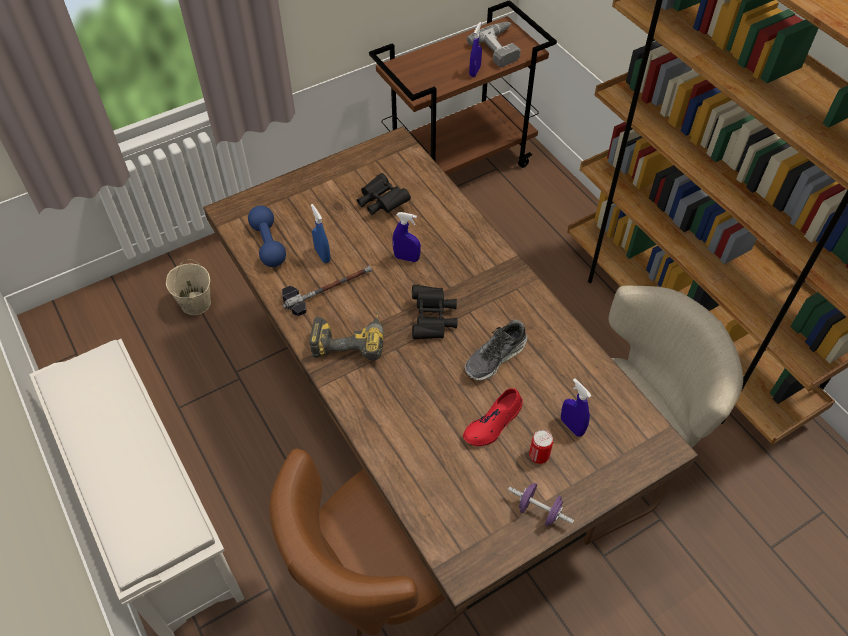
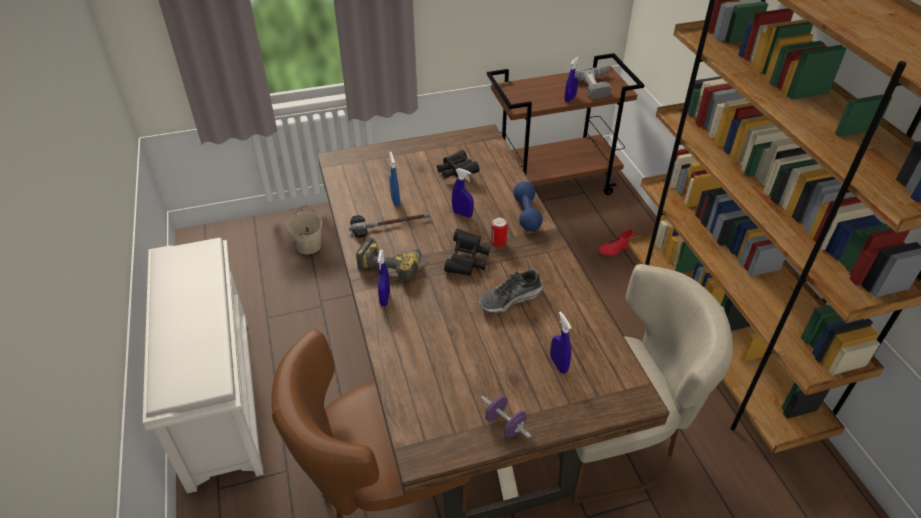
camera: 15 degrees right, 10 degrees down
(268, 244) = (356, 186): blue dumbbell -> blue dumbbell (526, 214)
(357, 388) = (385, 299): none -> blue spray bottle
(493, 423) = (489, 347): red shoe -> red shoe (615, 248)
(539, 456) = (520, 381): can -> can (498, 243)

